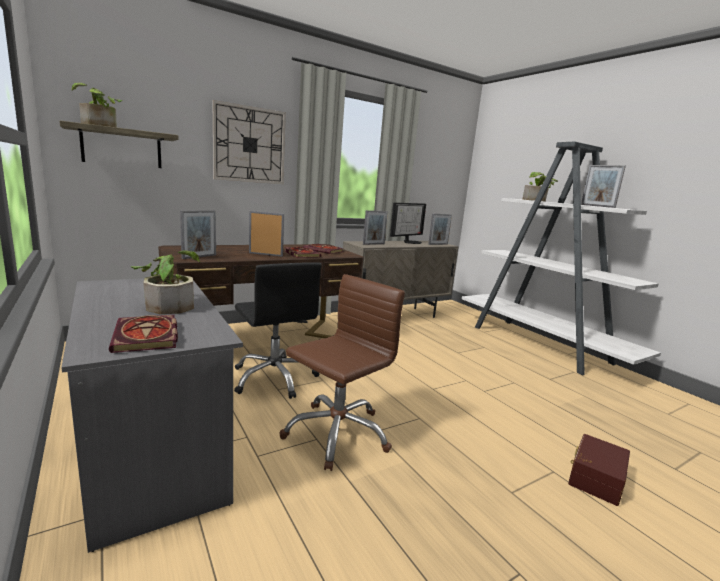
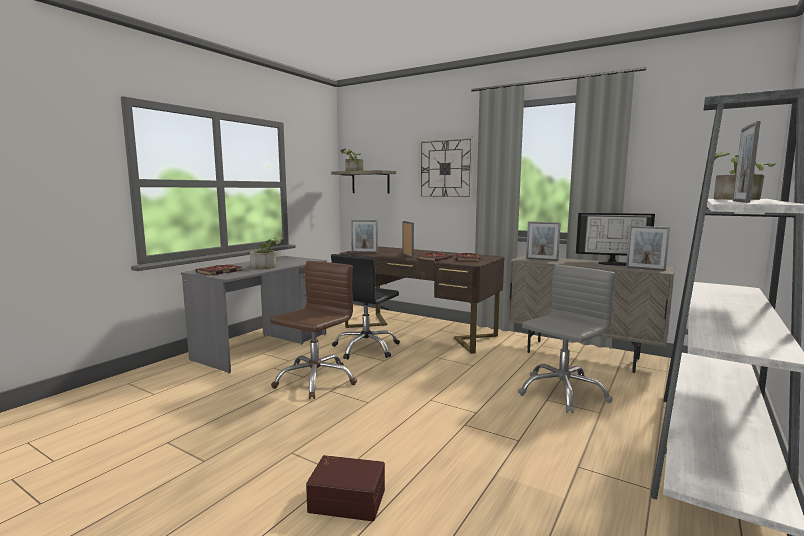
camera: 65 degrees right, 5 degrees down
(337, 433) = (315, 380): brown office chair -> brown office chair turned 75 degrees counterclockwise
(449, 344) = (562, 392): none -> grey office chair

